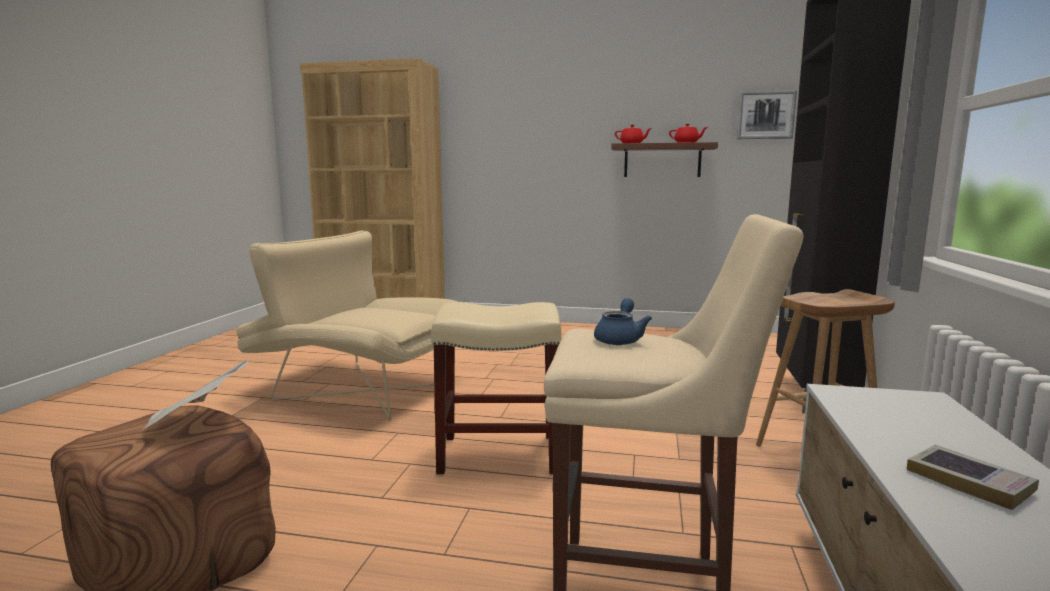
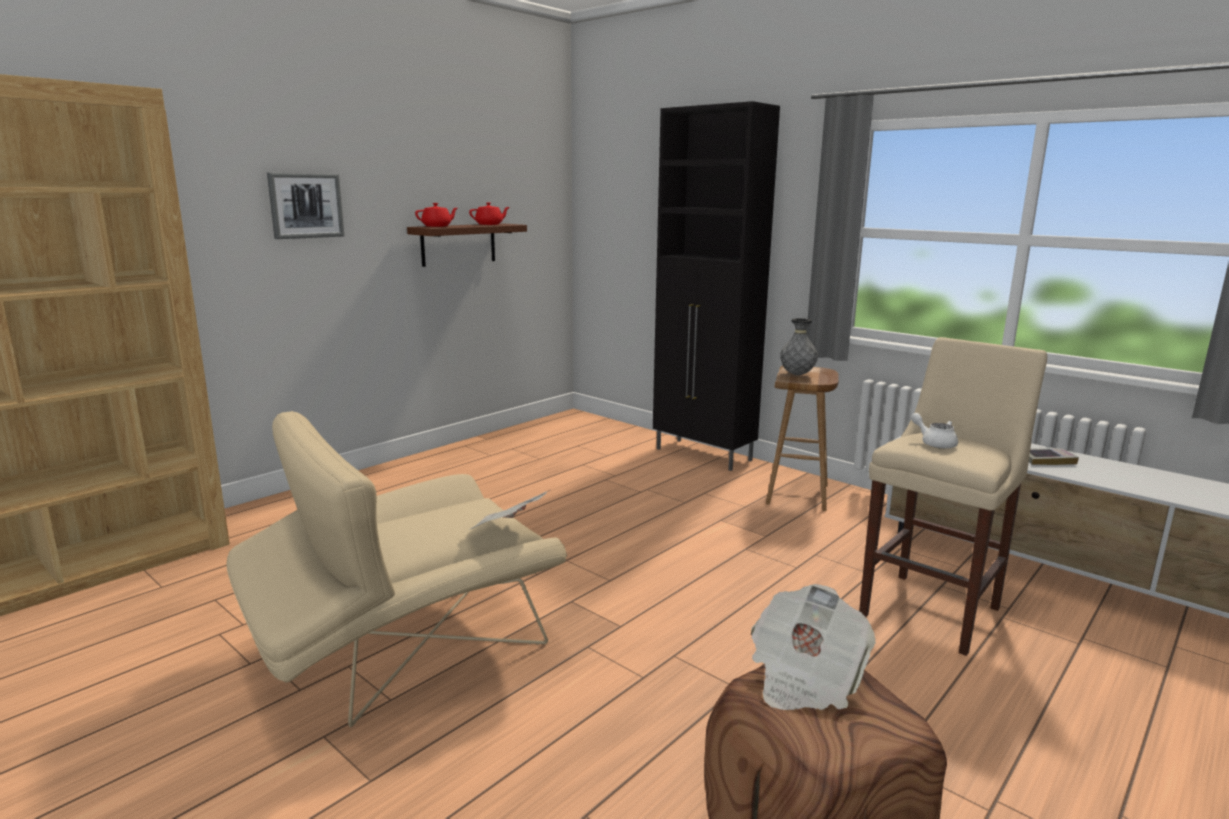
camera: 60 degrees left, 5 degrees up
(381, 325) = (508, 532): none -> newspaper
(497, 455) = (695, 605): beige stool -> none
(620, 339) = (934, 443): blue teapot -> white teapot
(765, 115) = (541, 192): picture -> picture (306, 205)
(824, 296) = (797, 374): none -> grey vase

